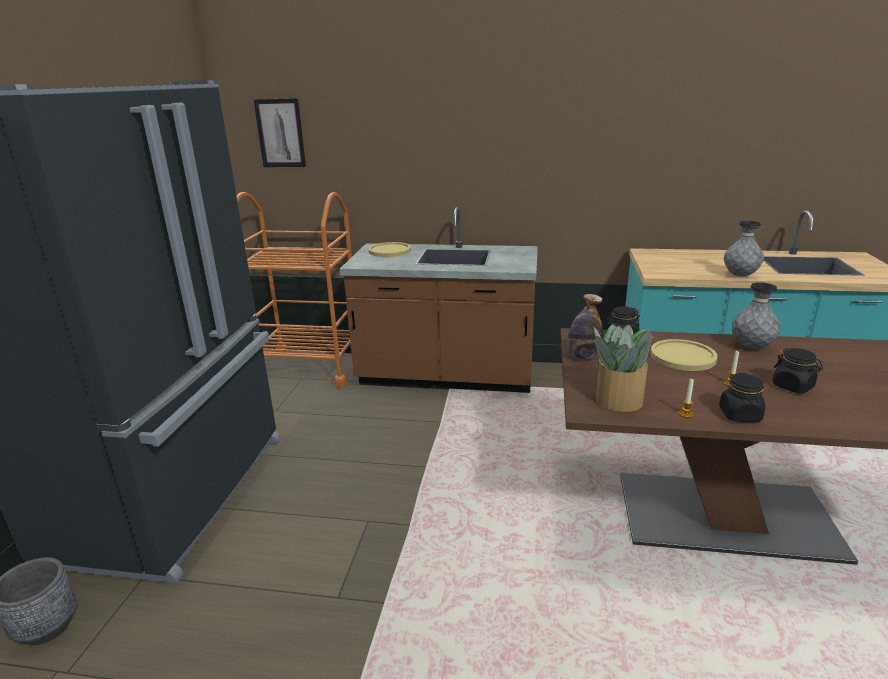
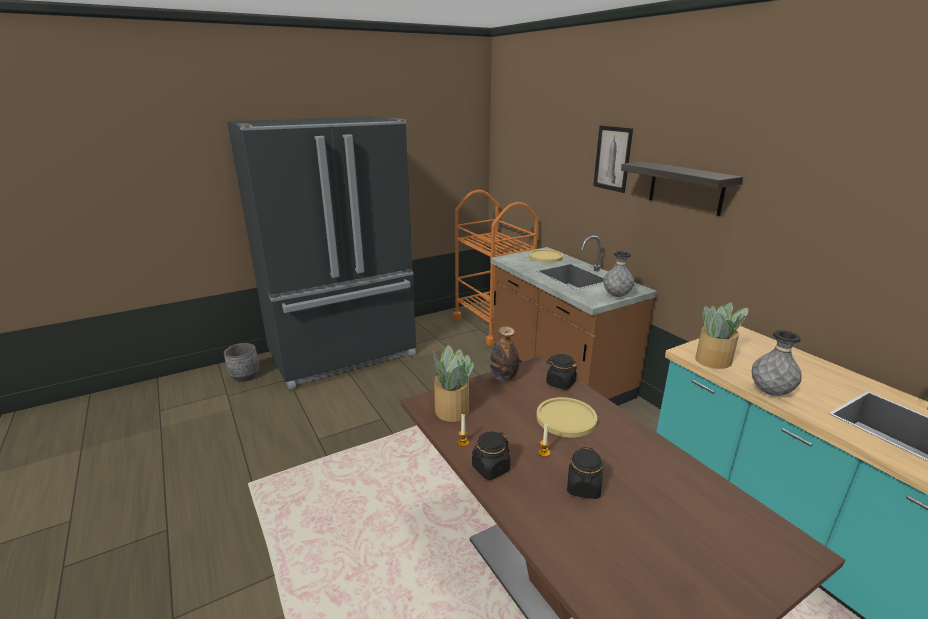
camera: 50 degrees right, 0 degrees up
(280, 133) = (516, 152): picture -> picture (612, 158)
(553, 133) = (686, 188): none -> shelf
(678, 272) = (714, 360): none -> potted plant
(751, 347) = (641, 448): grey vase -> grey vase (616, 296)

